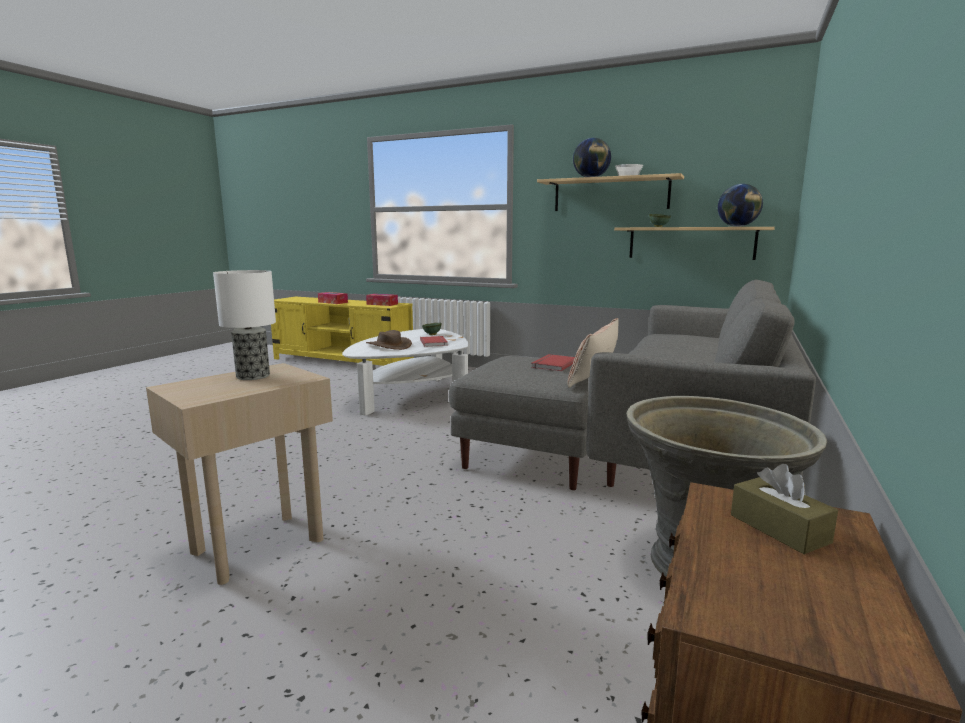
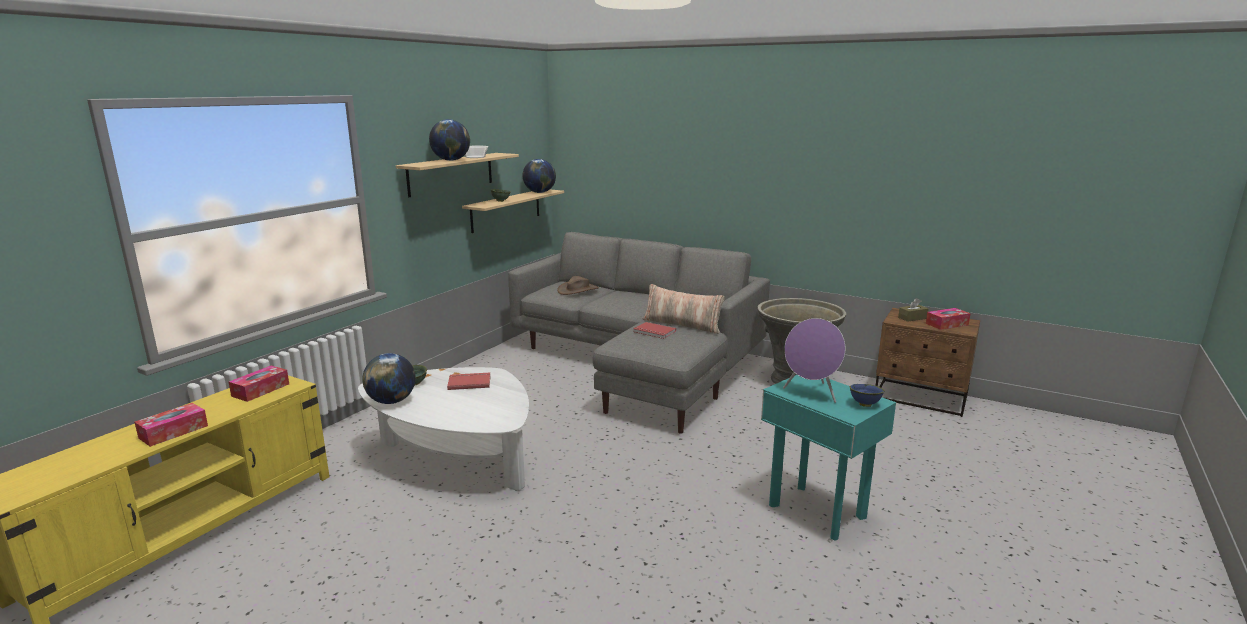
camera: 85 degrees left, 5 degrees up
(192, 394) = (864, 405): none -> blue bowl
(253, 376) = (811, 393): table lamp -> purple speaker
(257, 545) = (816, 511): beige side table -> turquoise side table
(389, 345) = (471, 406): brown hat -> brown hat (578, 290)
(401, 334) = (391, 401): none -> globe
(771, 585) = (947, 324): none -> tissue box

